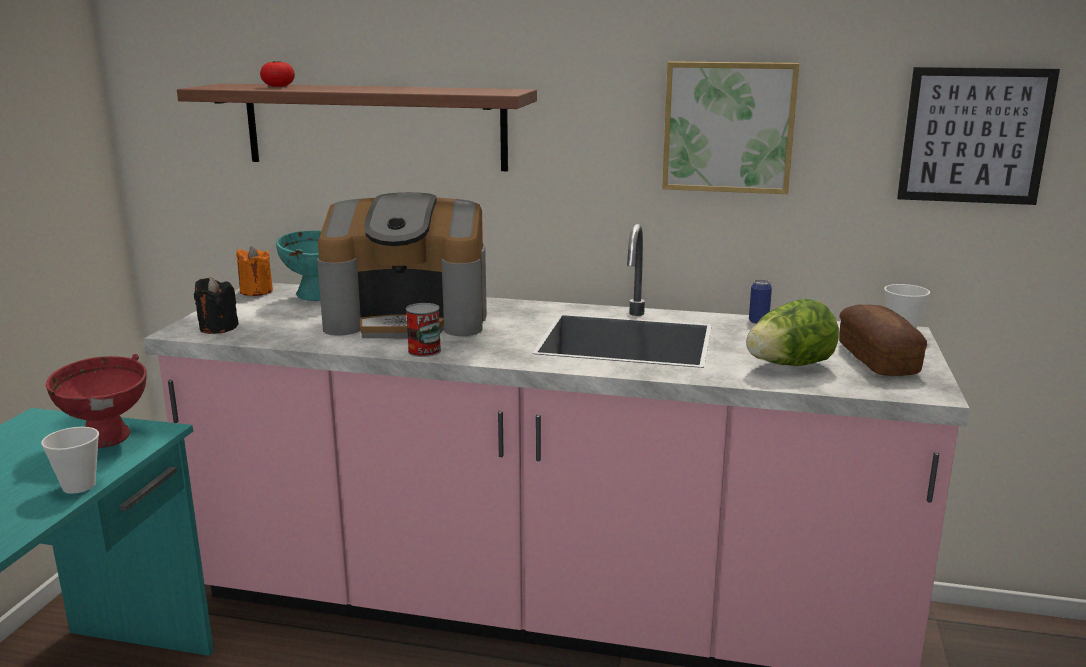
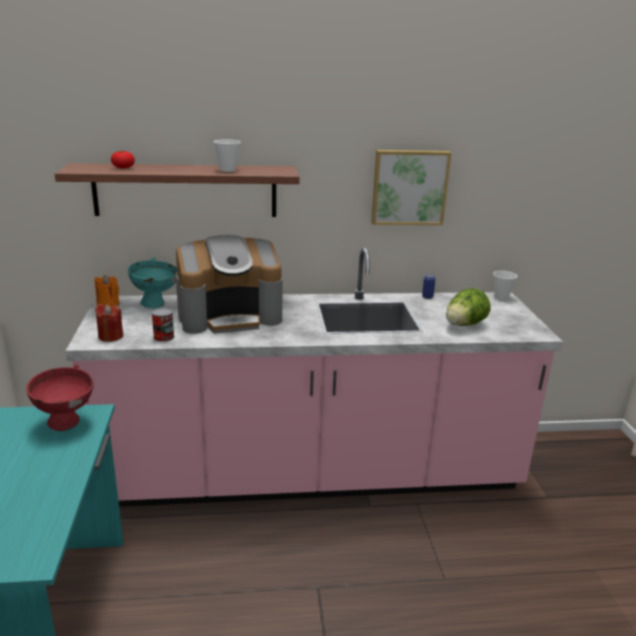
camera: 20 degrees left, 5 degrees up
(79, 486) = (77, 460): cup -> cup (227, 170)
(218, 328) = (111, 336): black candle -> red candle
(424, 351) = (261, 339): can -> can (164, 337)
(877, 359) = (502, 316): bread -> none
(974, 136) = (536, 190): picture -> none

